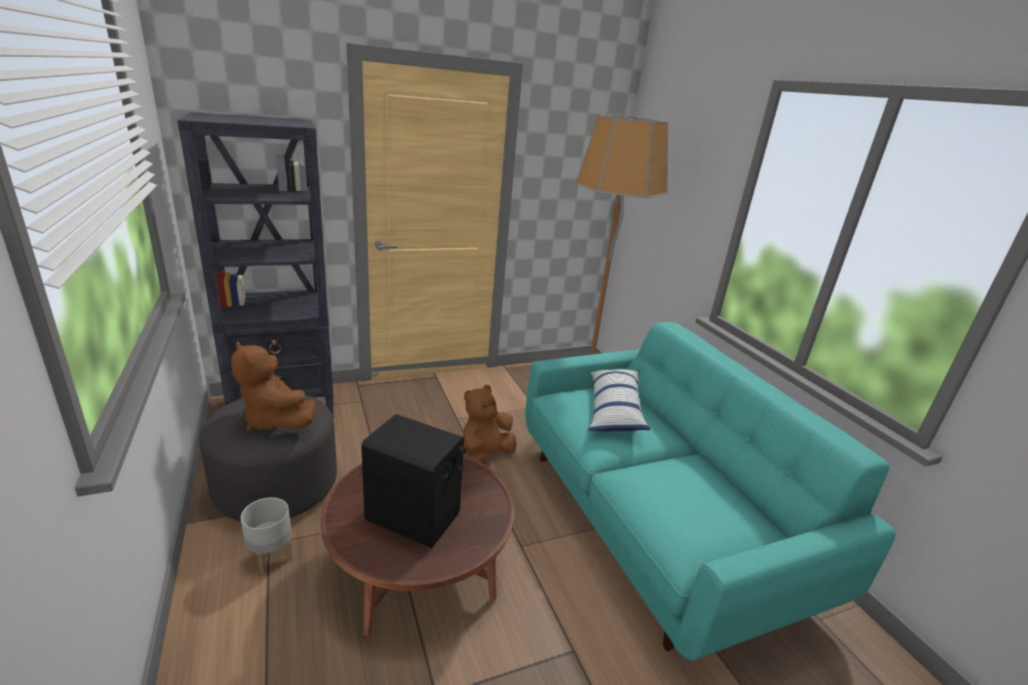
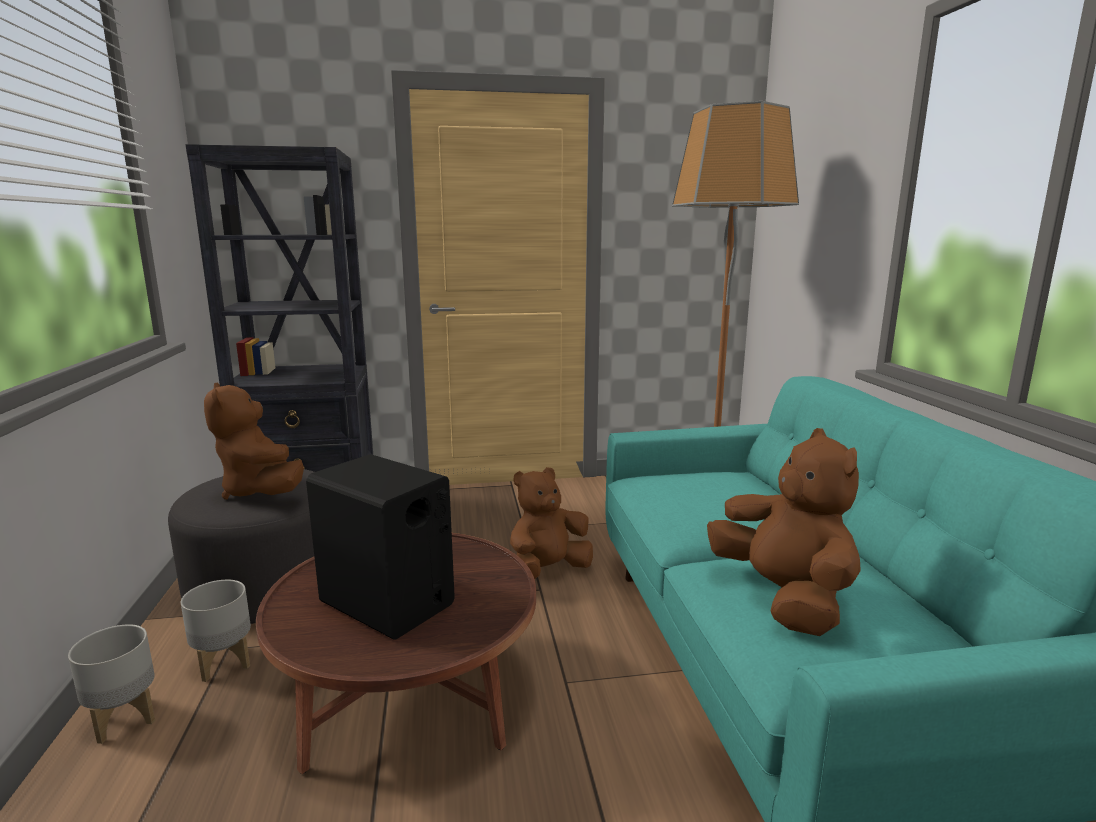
camera: 15 degrees right, 10 degrees down
(214, 612) = (124, 720): none -> grey planter
(614, 409) = (721, 492): pillow -> none
(672, 500) = (783, 597): none -> brown plush toy

